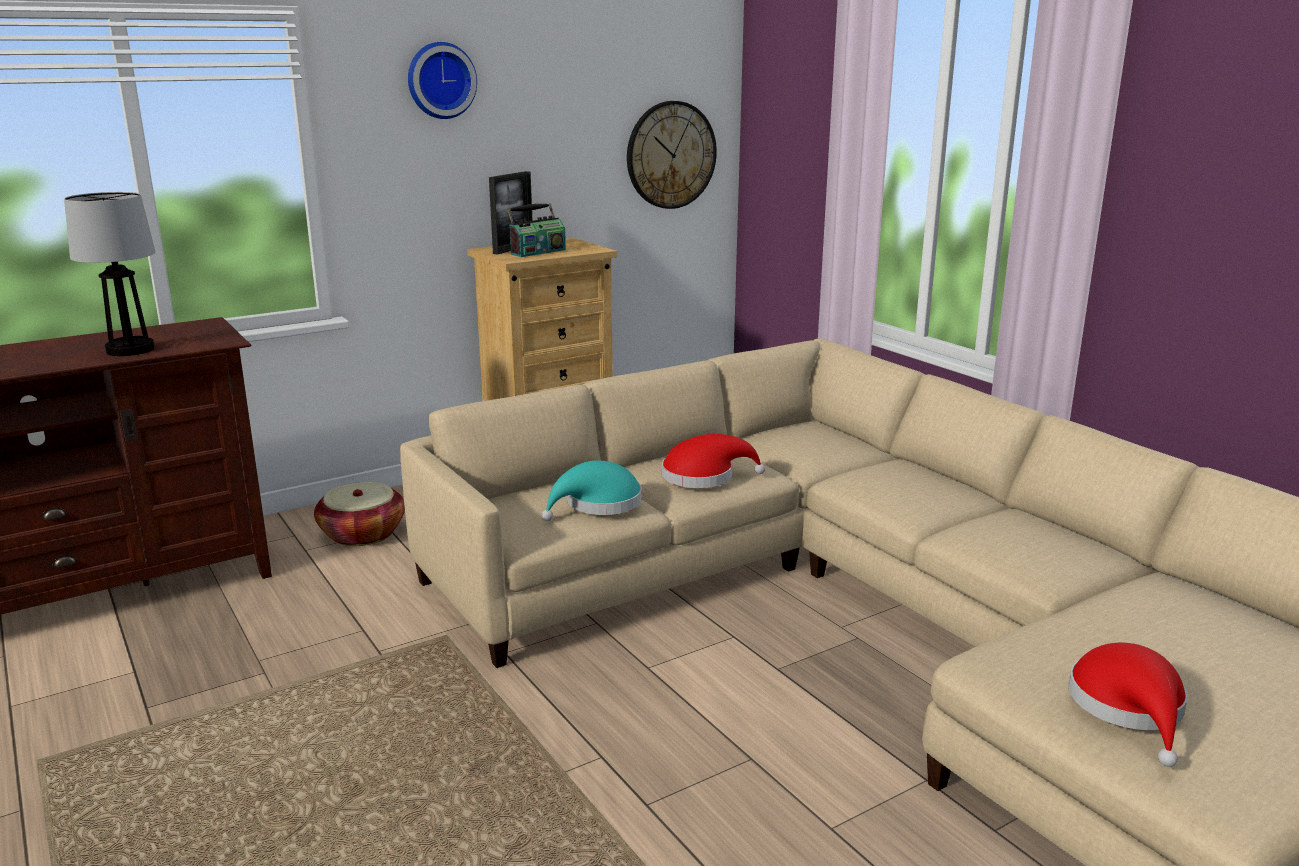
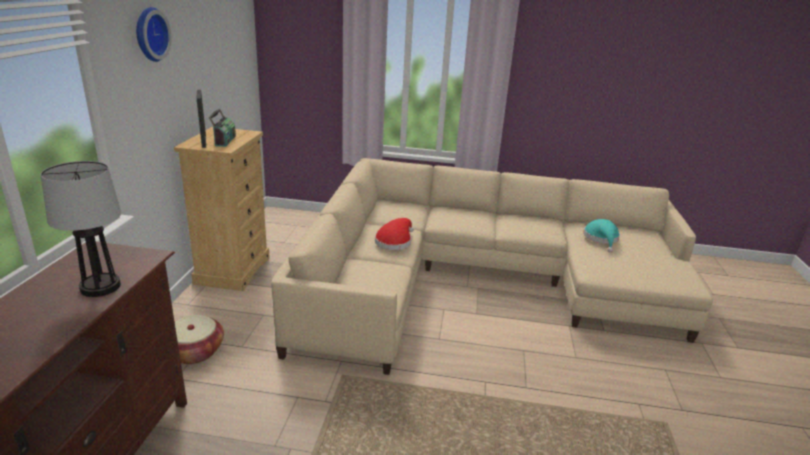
camera: 50 degrees left, 5 degrees up
(598, 504) = (384, 272): turquoise hat -> turquoise hat (601, 239)
(671, 155) = (238, 67): wall clock -> none
(1129, 708) = (640, 268): red hat -> none

